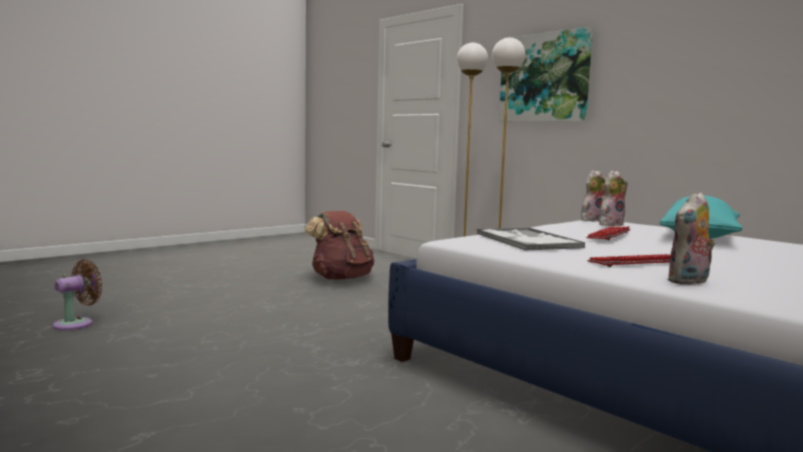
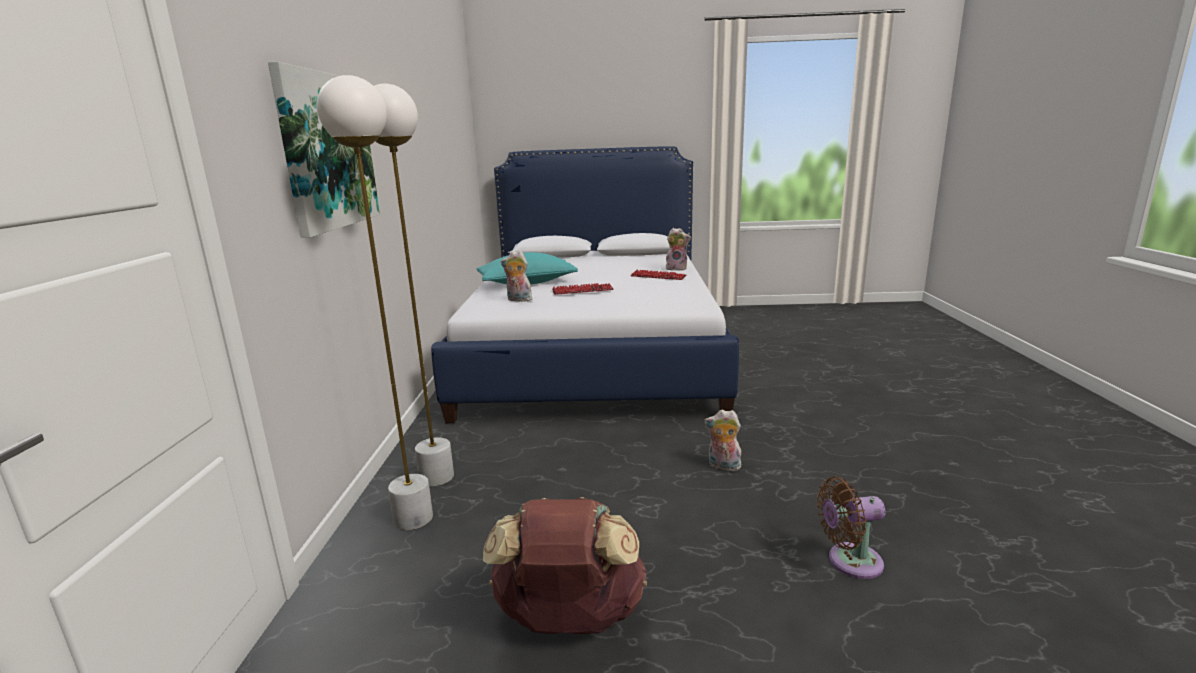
camera: 135 degrees left, 10 degrees up
(77, 323) = (1127, 615): brown fan -> brown fan (849, 562)
(526, 240) = (655, 296): tray -> none
(592, 220) = (479, 313): plush toy -> plush toy (723, 466)

